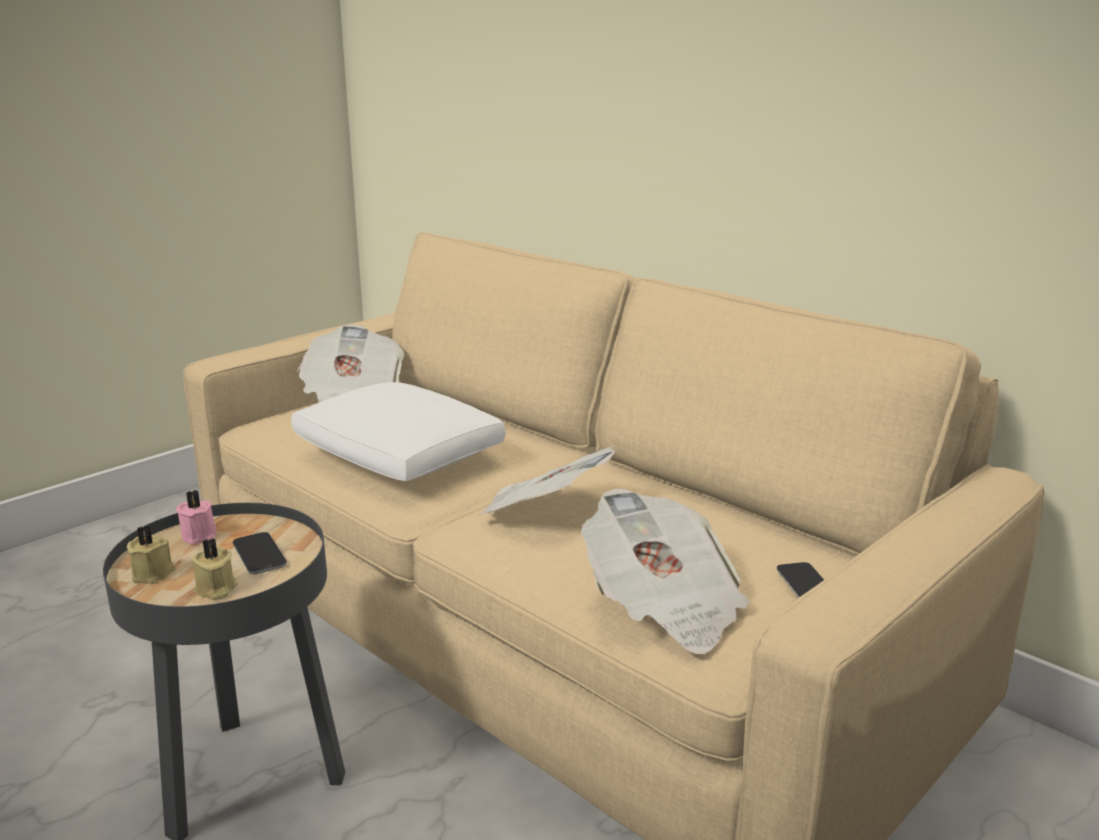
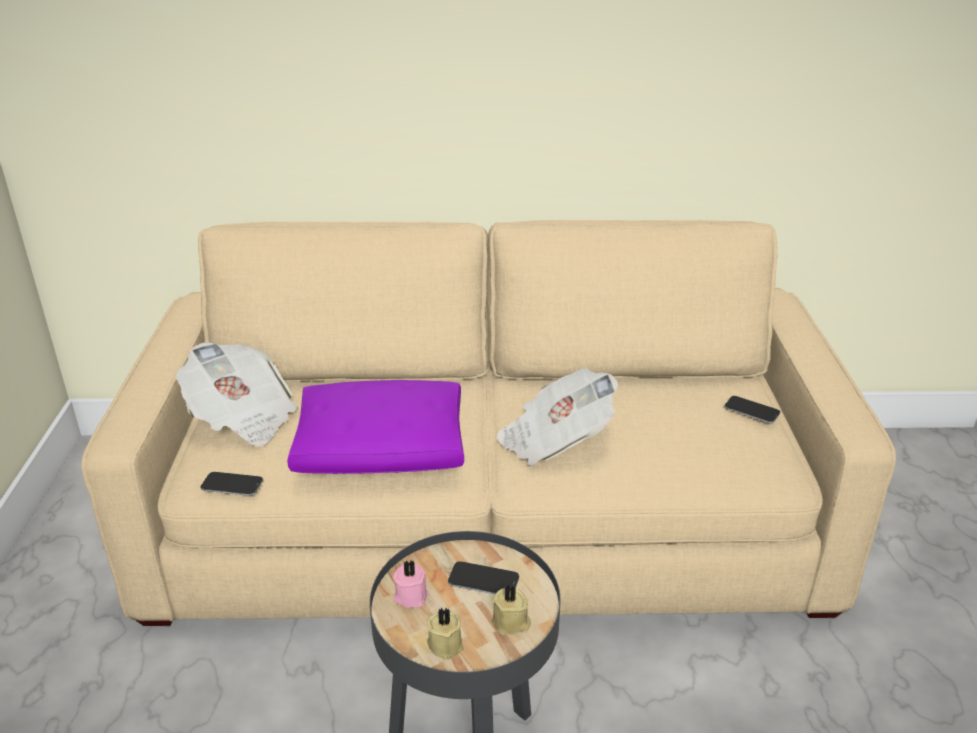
camera: 45 degrees left, 10 degrees up
(270, 434) = (232, 485): none -> phone
(400, 455) = (383, 447): white pillow -> purple pillow
(663, 607) = (717, 465): newspaper -> none

